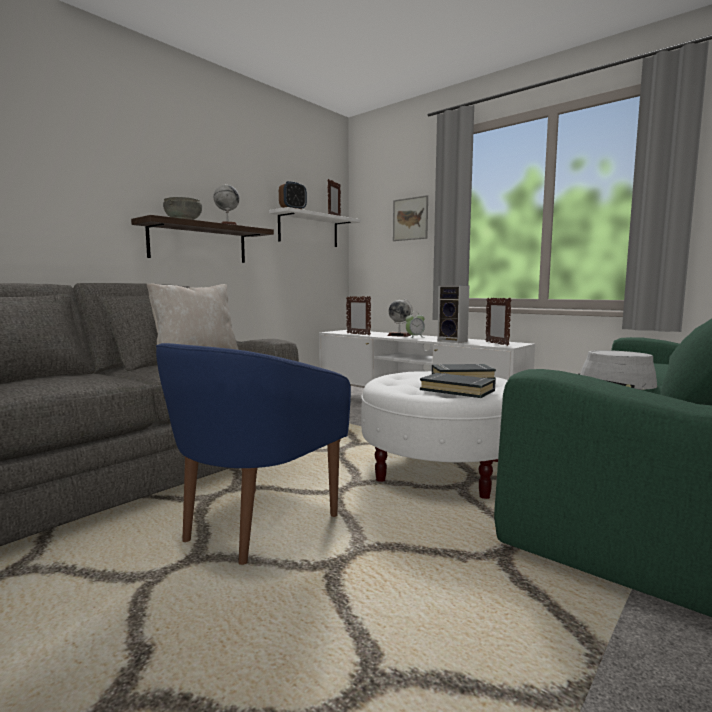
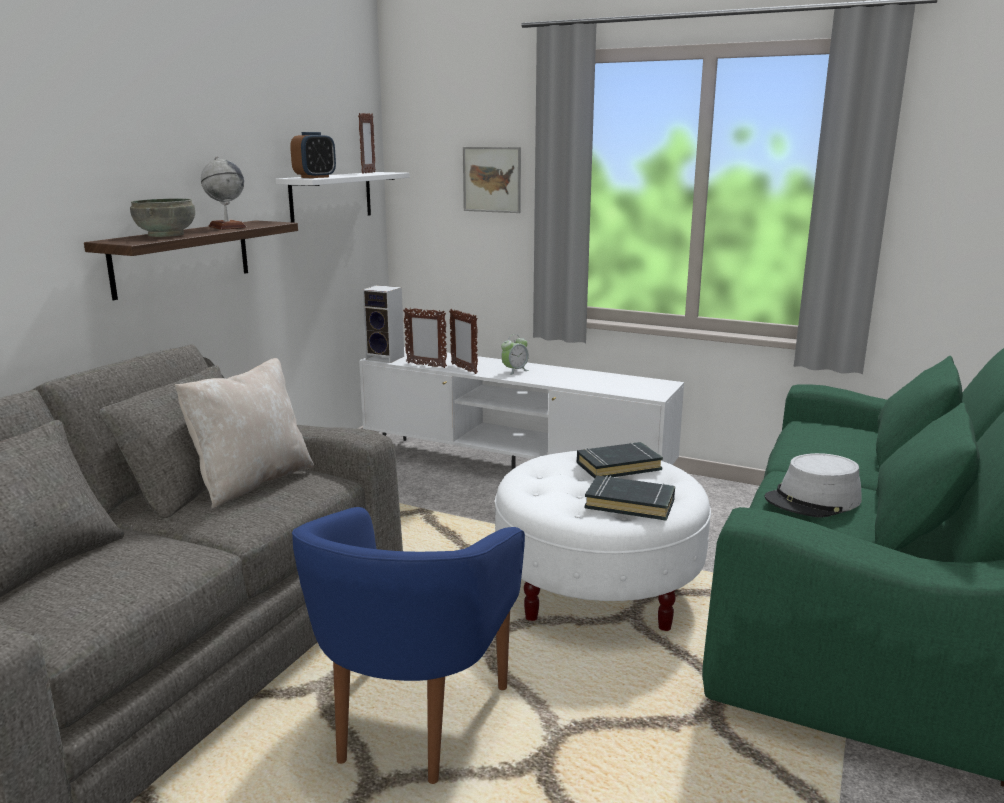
camera: 15 degrees left, 10 degrees up
(399, 335) = (489, 366): globe -> none
(453, 341) = (576, 383): speaker -> speaker (386, 358)
(496, 343) = (637, 387): picture frame -> picture frame (464, 369)

